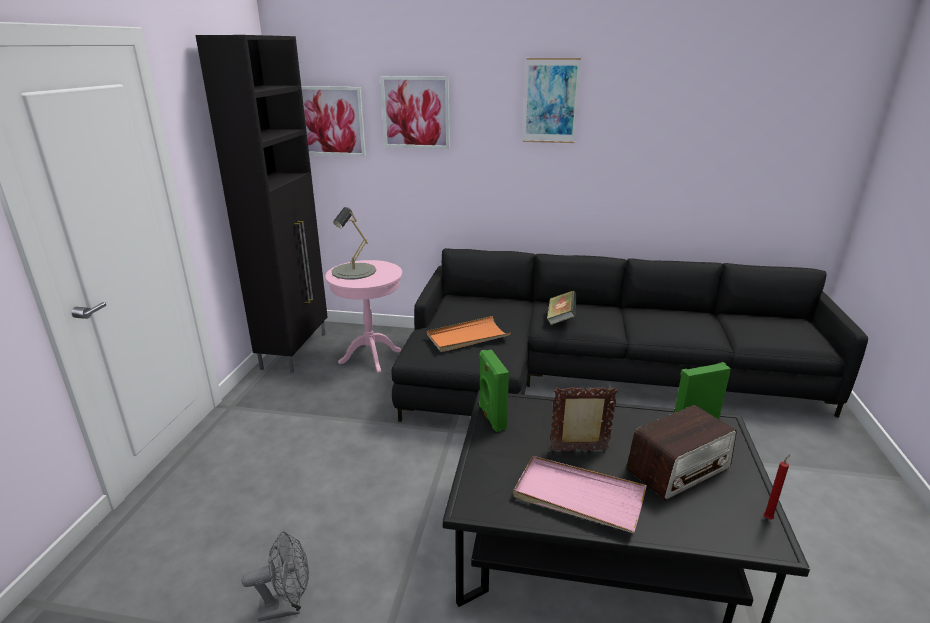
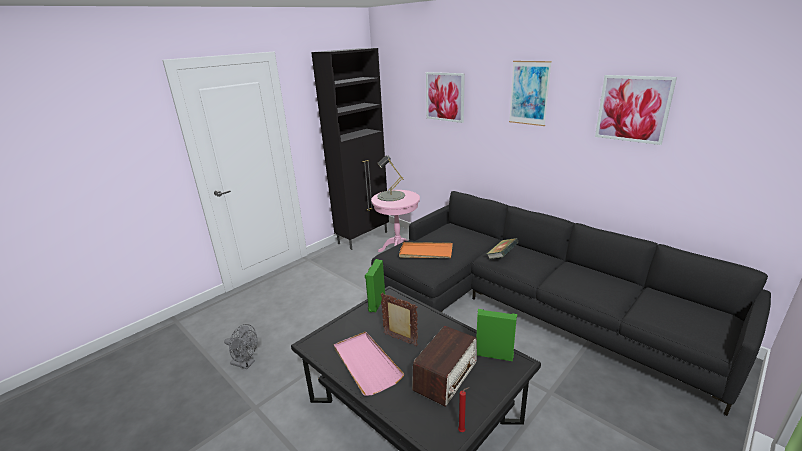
camera: 35 degrees right, 0 degrees up
(332, 121) = (401, 99): picture -> picture (633, 109)
(678, 468) = (446, 376): radio -> radio turned 60 degrees counterclockwise

